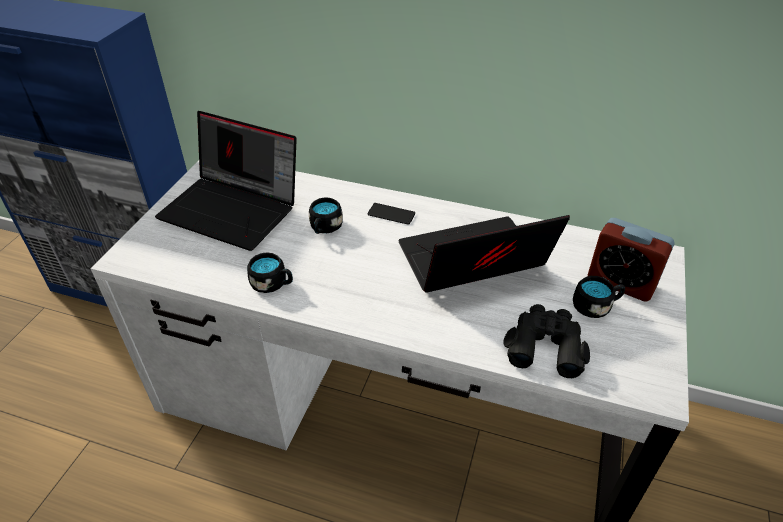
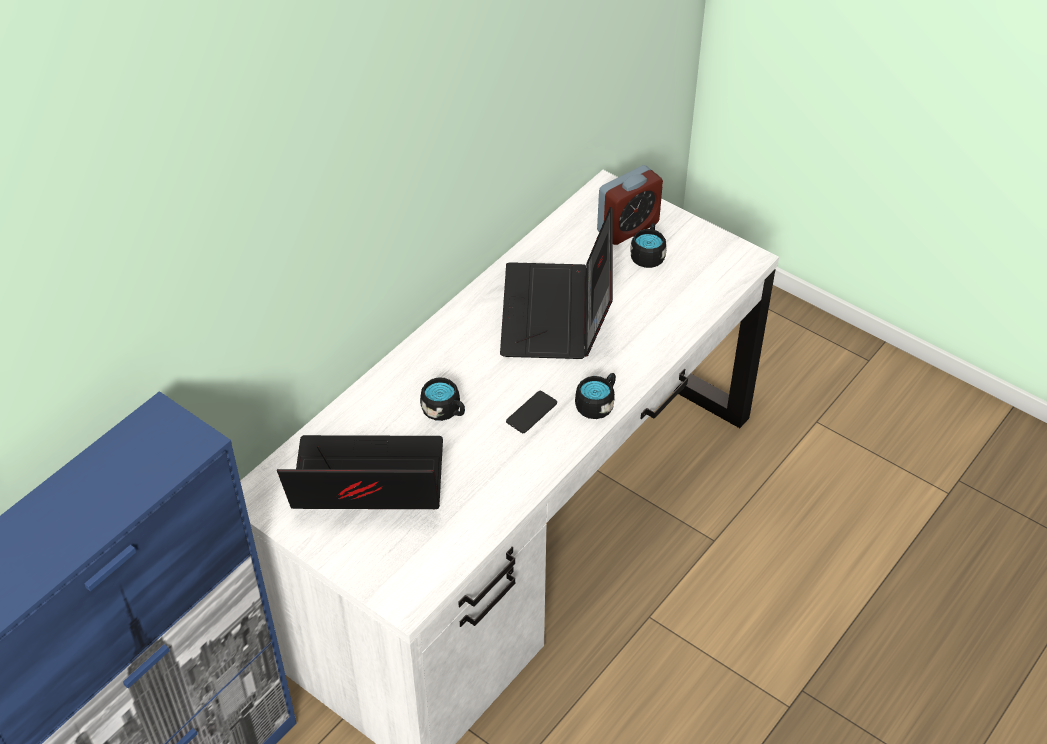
camera: 70 degrees left, 5 degrees up
(234, 209) = (365, 486): laptop -> laptop turned 135 degrees counterclockwise
(273, 284) = (516, 471): black mug -> black mug (597, 404)
(391, 214) = (449, 351): phone -> phone (531, 412)
(545, 345) = (678, 303): black binoculars -> none

